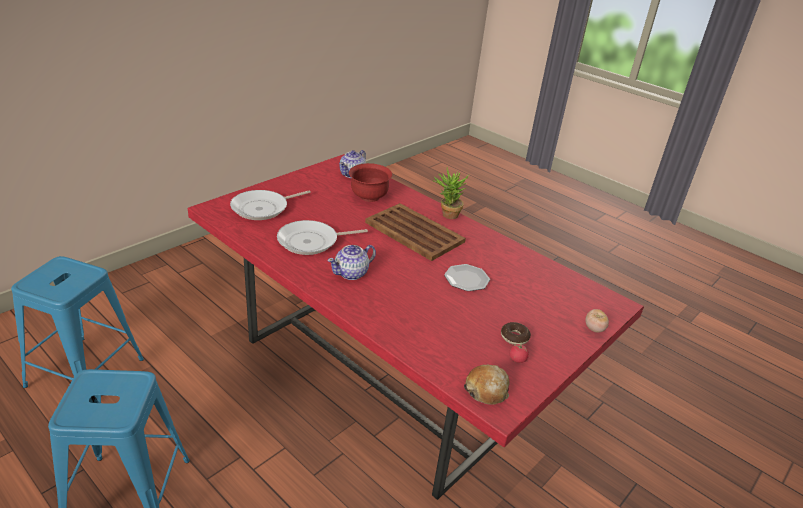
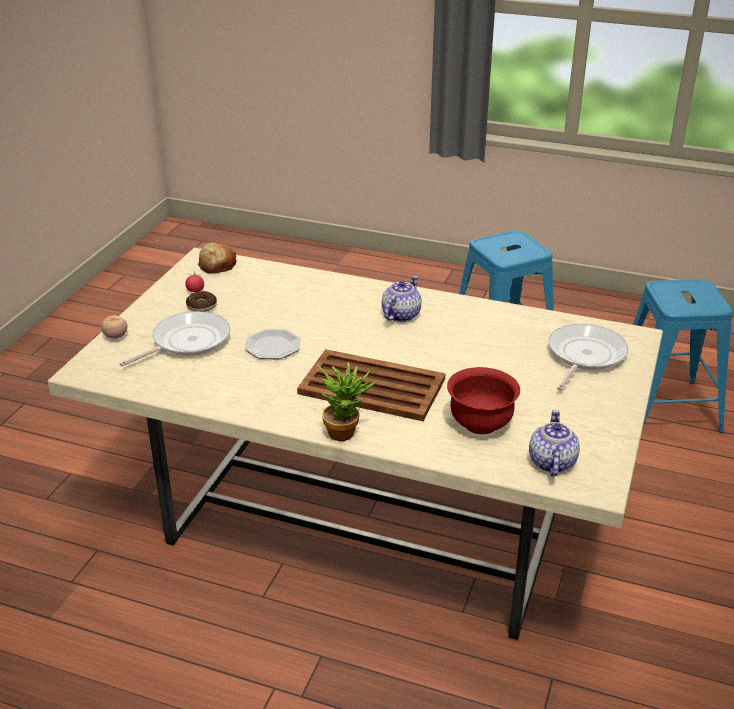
camera: 160 degrees right, 0 degrees up
(311, 242) = (477, 334): frying pan -> frying pan (187, 341)
(390, 374) = (365, 516): red dining table -> beige dining table

